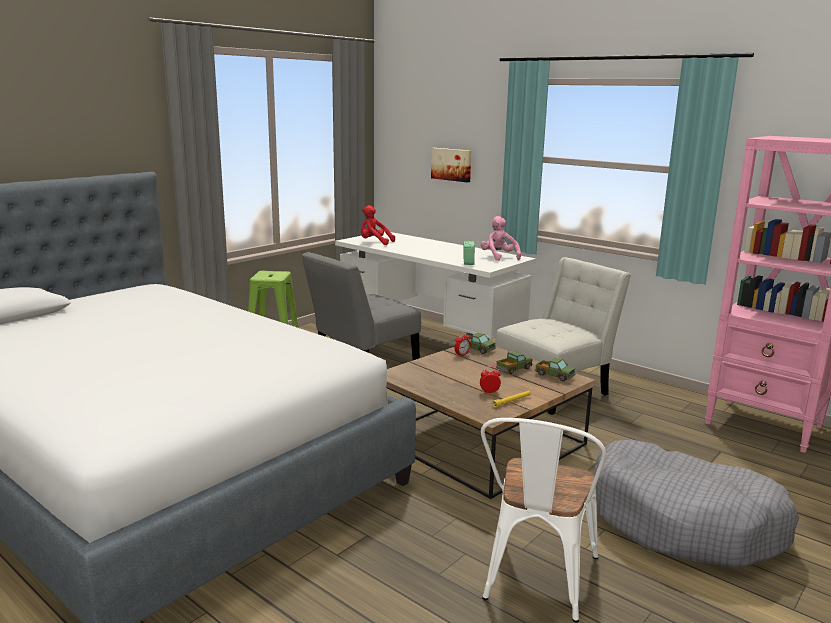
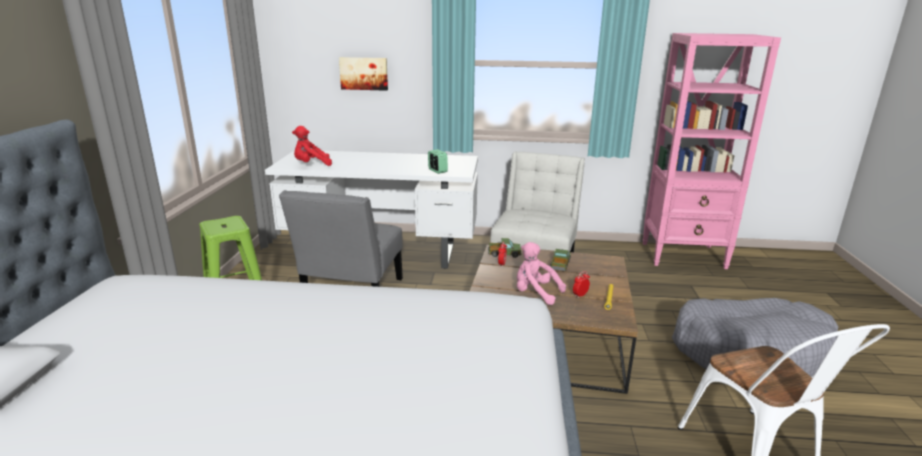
camera: 35 degrees left, 5 degrees up
(498, 257) = (449, 160): pink plush toy -> pink plush toy (535, 293)
(554, 376) = (595, 262): toy truck -> none

